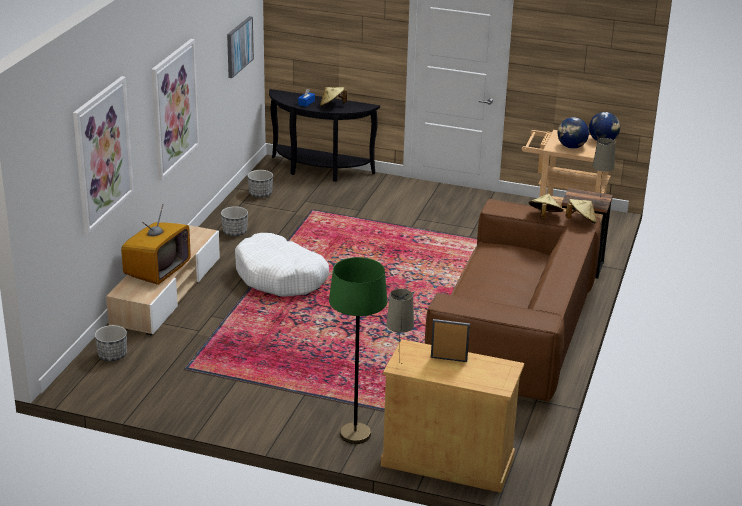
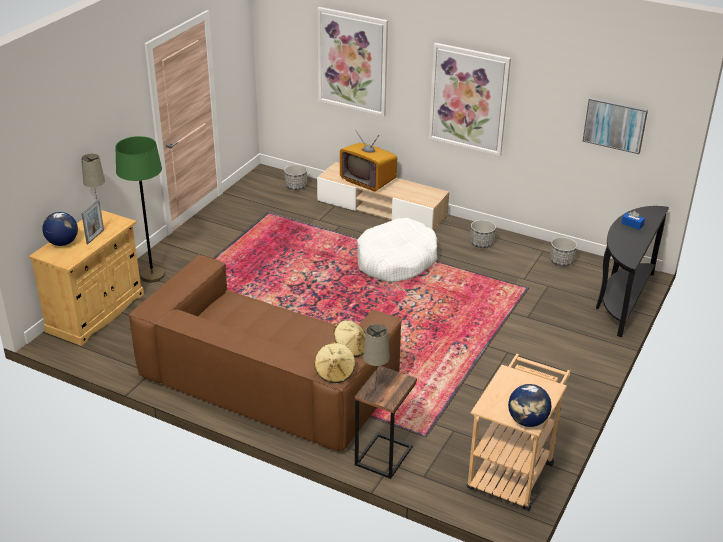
camera: 100 degrees right, 5 degrees up
(332, 105) = (626, 239): beige hat -> none
(571, 147) = (508, 389): globe -> globe (62, 243)

